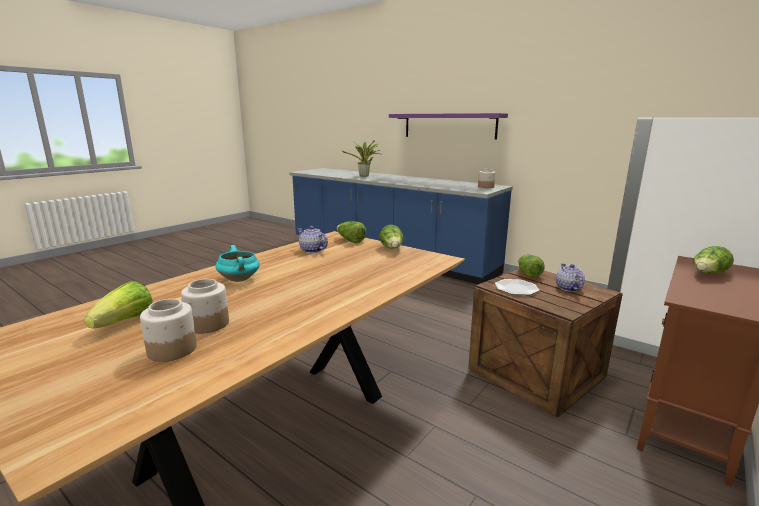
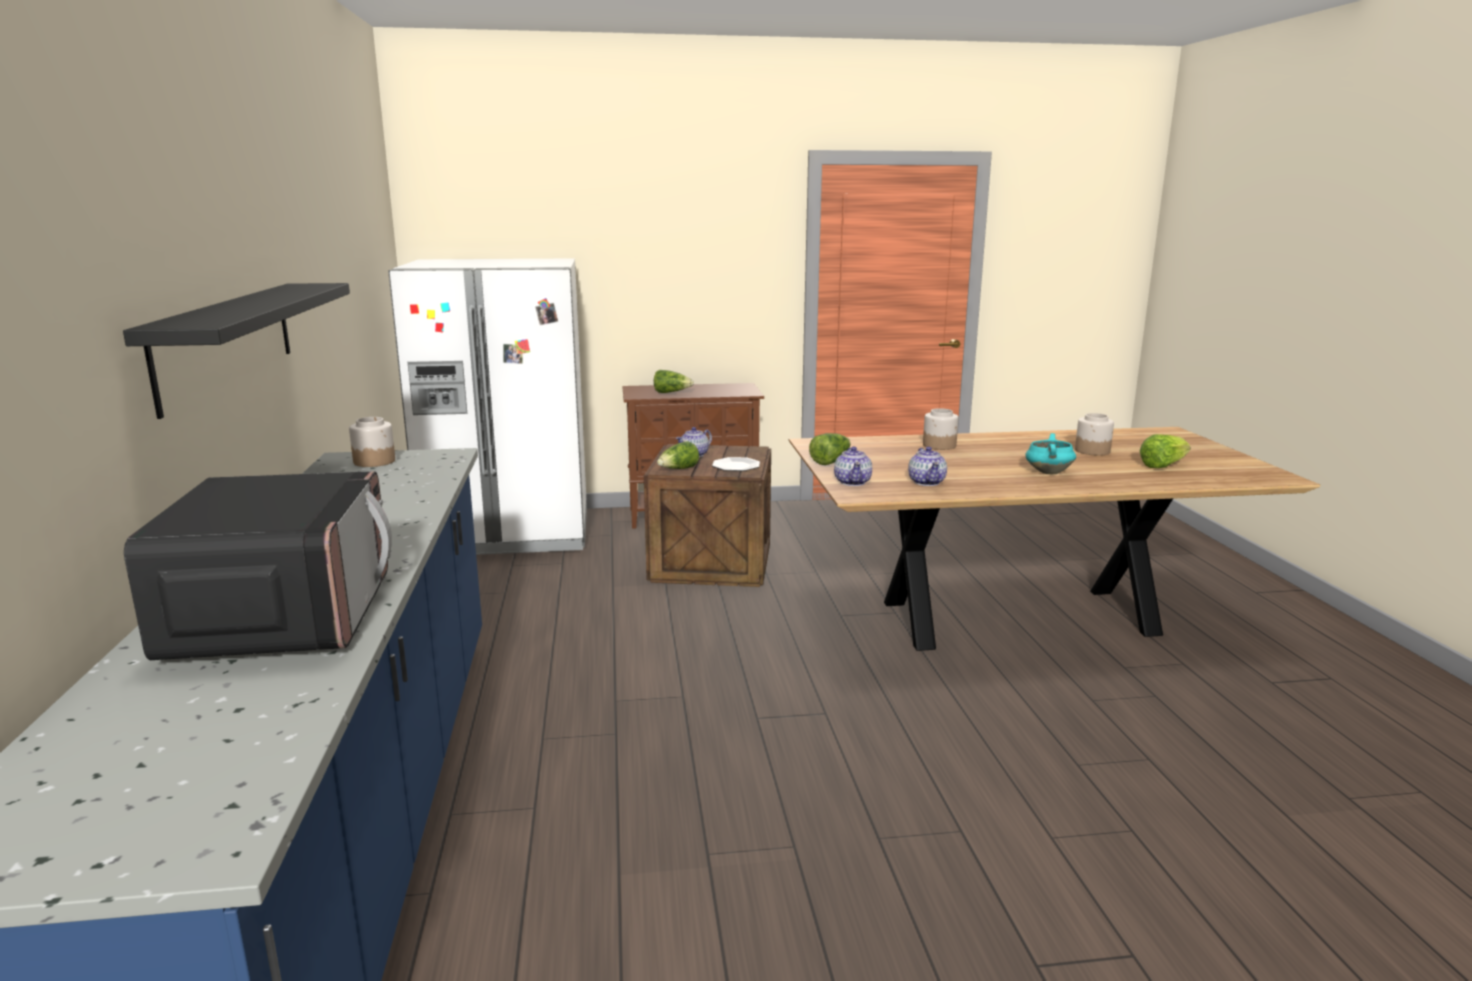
camera: 135 degrees left, 0 degrees up
(171, 350) = (1120, 445): jar -> jar (939, 445)
(350, 240) = (853, 482): lettuce -> teapot
(364, 176) = (283, 617): potted plant -> microwave
(449, 126) = (227, 341): purple shelf -> black shelf

